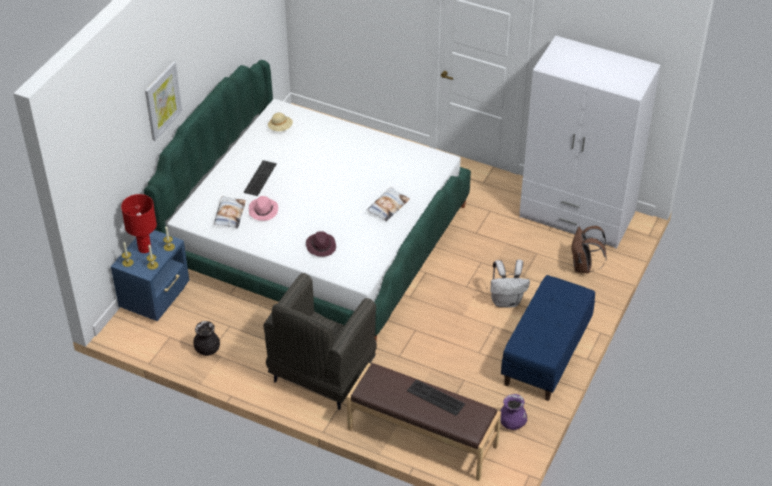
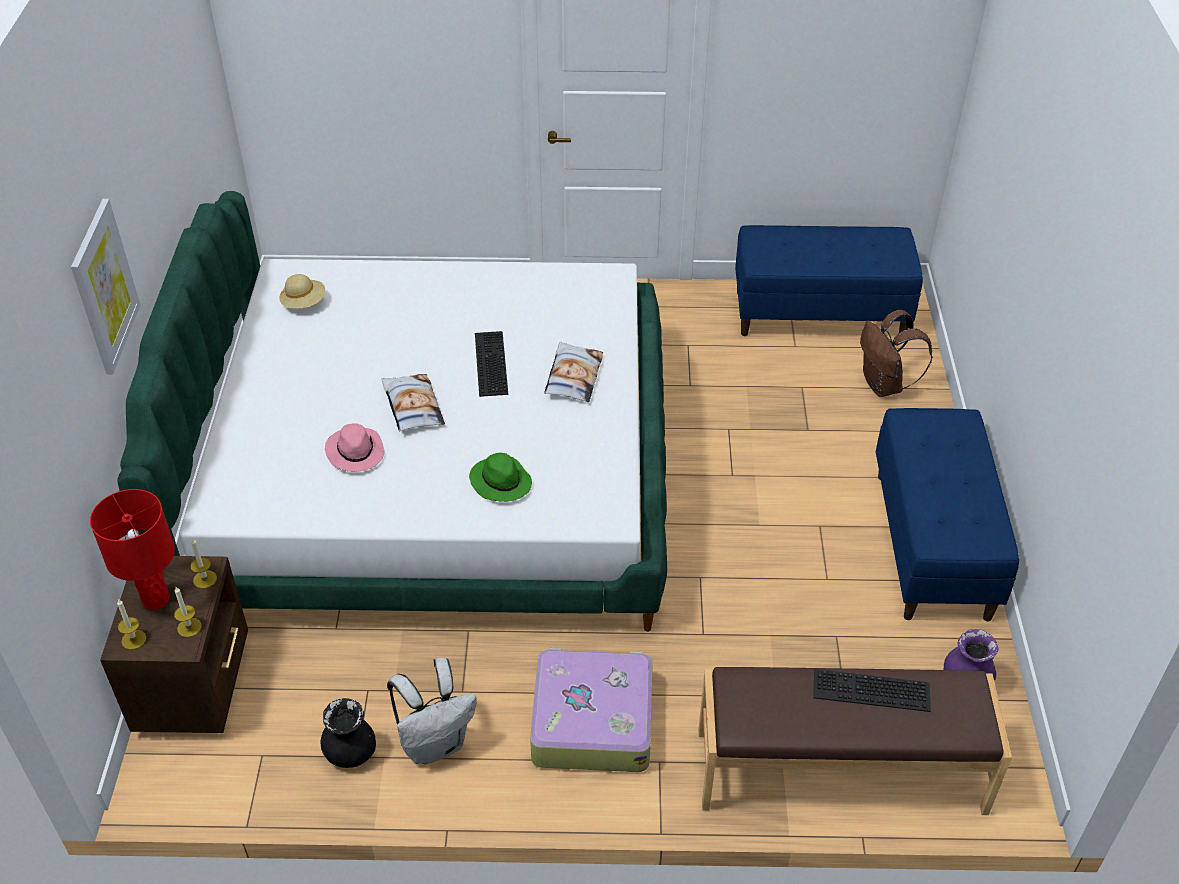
camera: 25 degrees left, 0 degrees up
(156, 297) = (196, 685): blue nightstand -> brown nightstand
(229, 215) = (295, 479): pillow -> pillow (412, 407)
(259, 177) = (314, 396): keyboard -> keyboard (489, 363)
(321, 246) = (500, 482): purple hat -> green hat
(321, 375) = (591, 720): grey armchair -> suitcase
(506, 301) = (810, 477): white backpack -> white backpack (435, 743)
(577, 216) = (820, 313): white wardrobe -> blue bench

